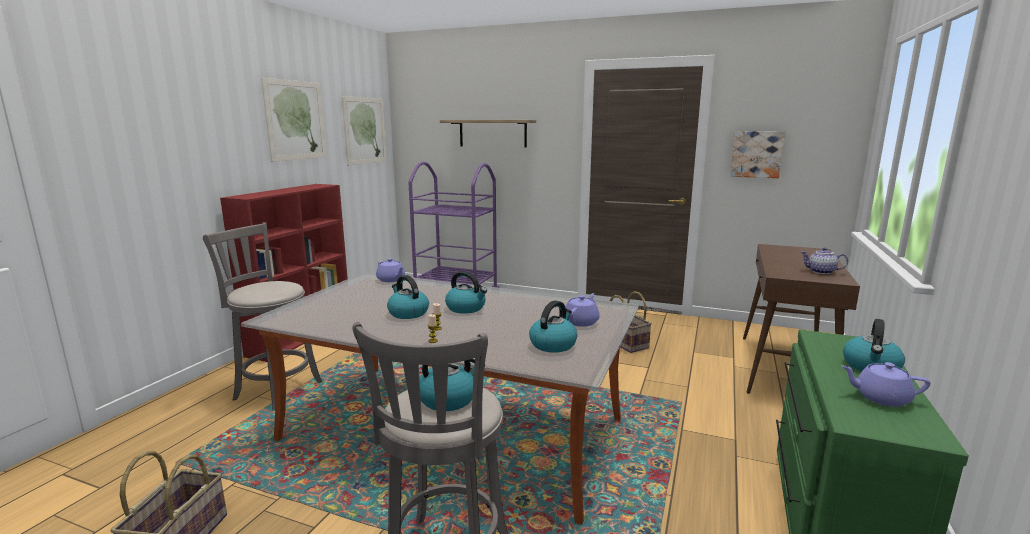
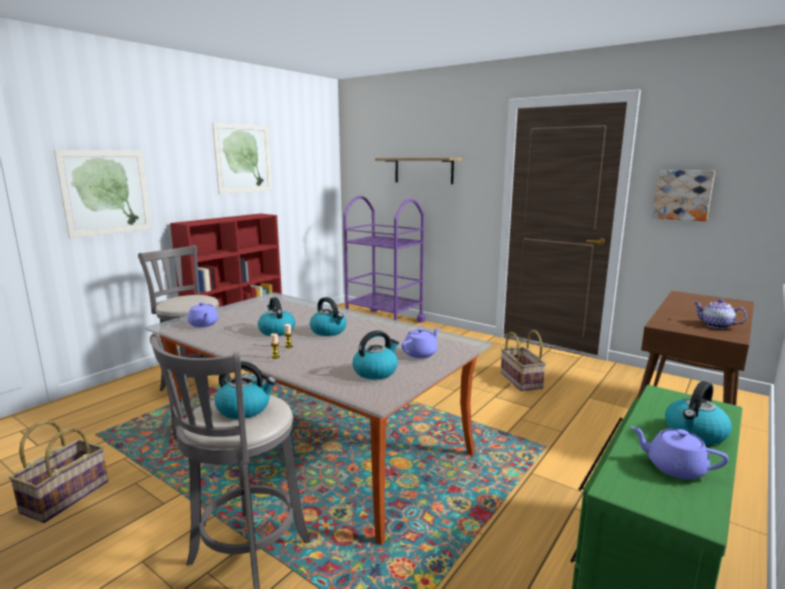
camera: 15 degrees right, 0 degrees up
(365, 130) = (312, 167): picture -> picture (106, 192)
(391, 280) = (288, 301): purple teapot -> purple teapot (203, 324)

